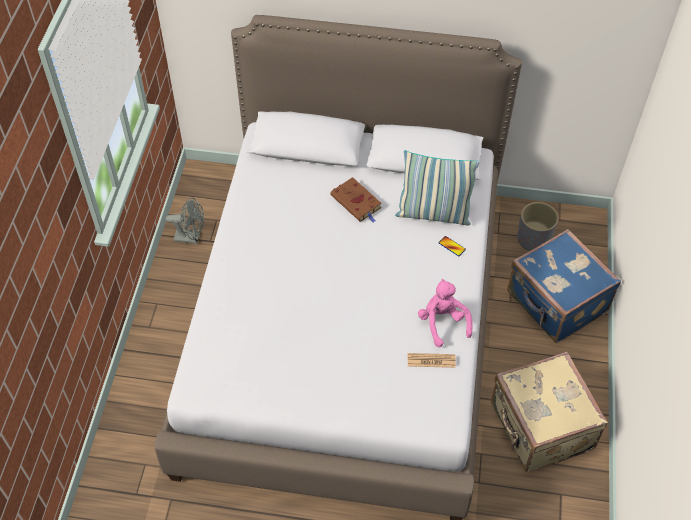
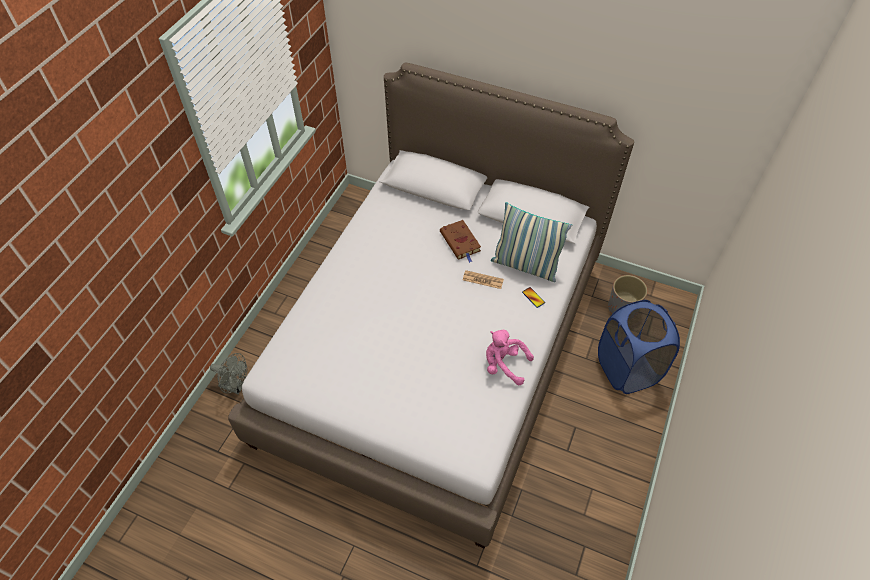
camera: 15 degrees right, 0 degrees up
(191, 237) = (332, 247): grey fan -> grey fan (236, 386)
(431, 360) = (483, 397): newspaper -> newspaper (483, 280)
(443, 323) = (504, 365): pink plush toy -> pink plush toy turned 60 degrees counterclockwise
(539, 427) = (581, 478): beige suitcase -> none
(555, 303) = (627, 369): blue suitcase -> blue laundry basket

